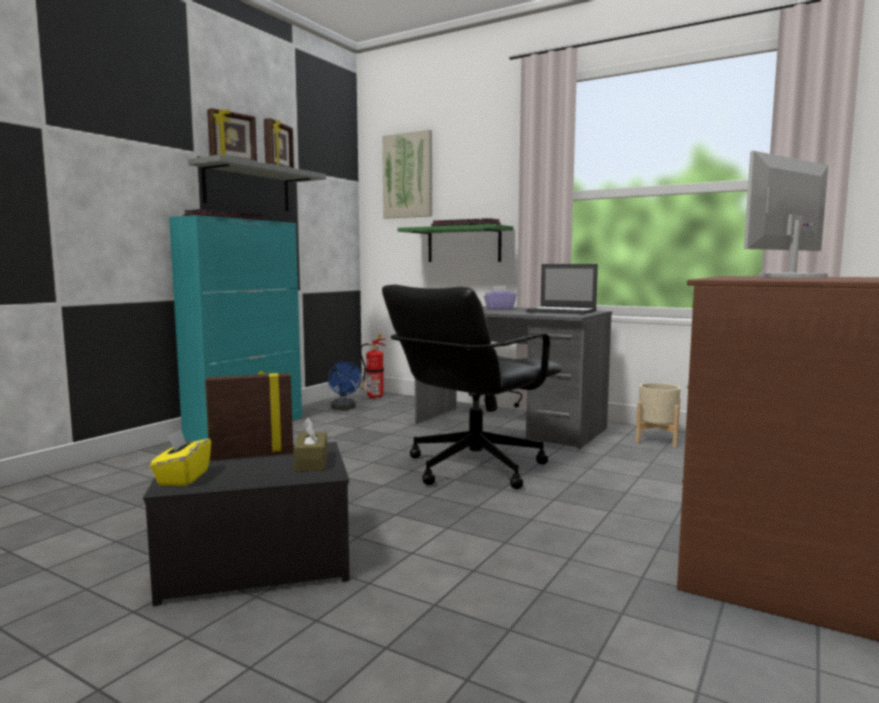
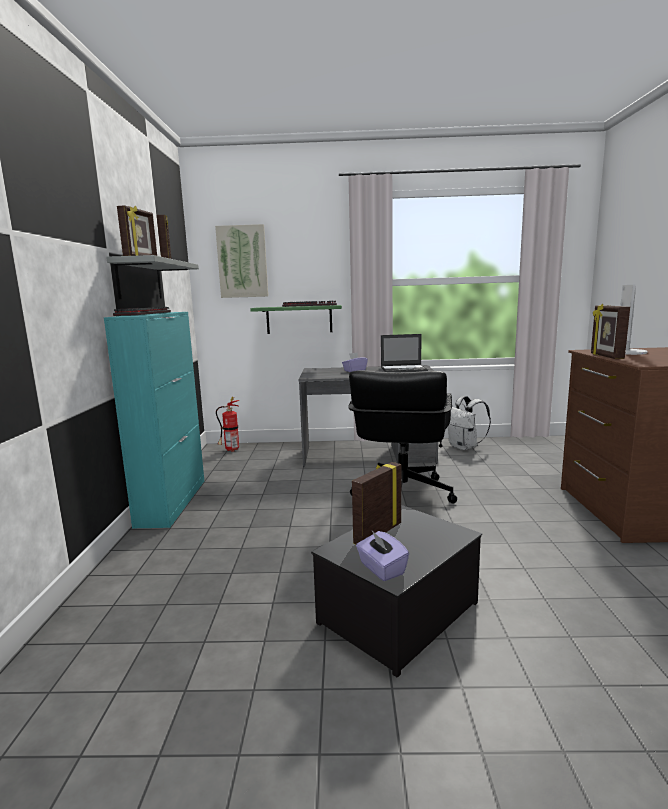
camera: 30 degrees left, 5 degrees up
(183, 478) = (381, 569): yellow tissue box -> purple tissue box
(311, 462) = (428, 526): brown tissue box -> none
(344, 408) = (225, 465): blue fan -> none
(657, 440) = (464, 447): beige planter -> white backpack
(720, 277) = (605, 356): none -> picture frame

